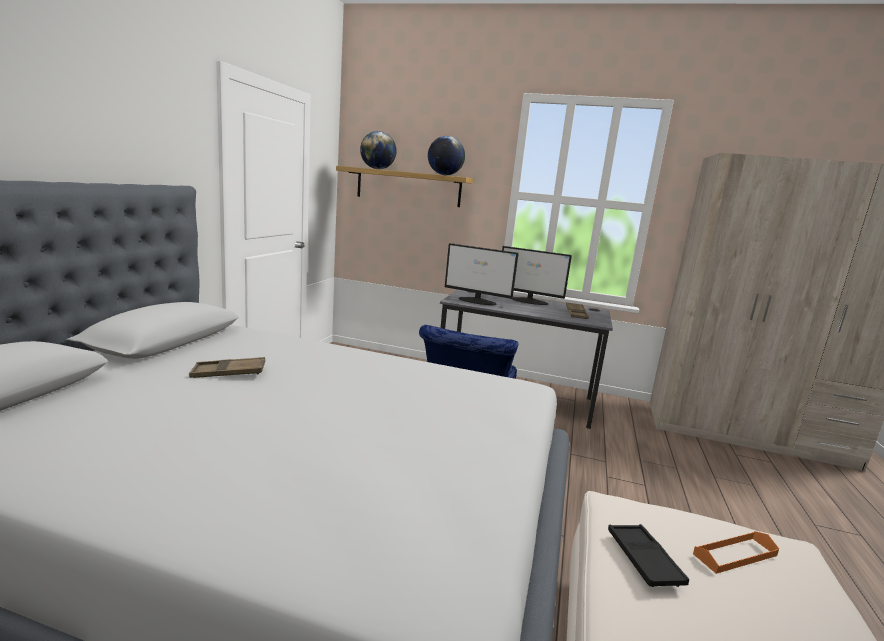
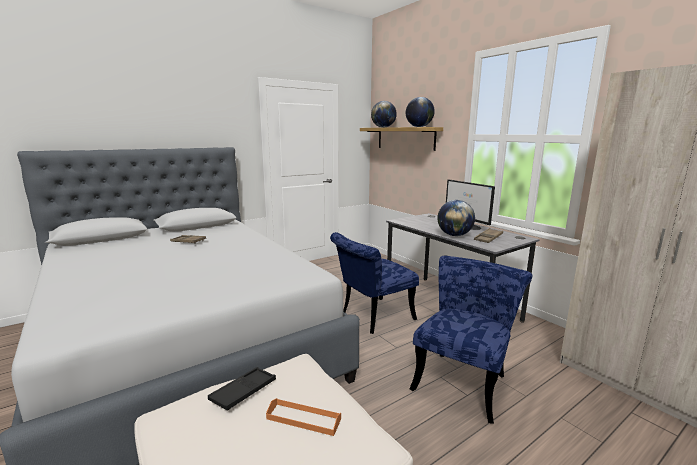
camera: 40 degrees right, 0 degrees up
(477, 301) = (417, 222): monitor -> none
(544, 314) = (454, 235): none -> globe
(624, 471) = (463, 379): none -> blue chair

